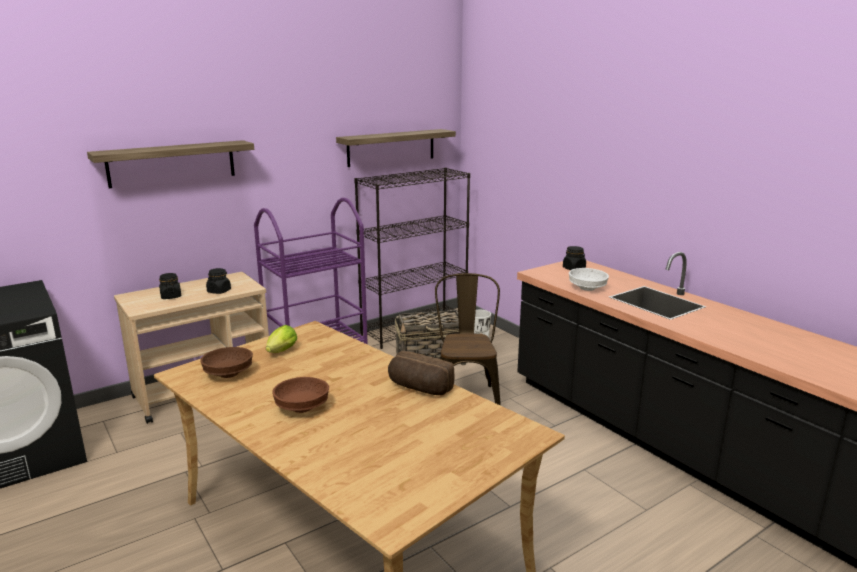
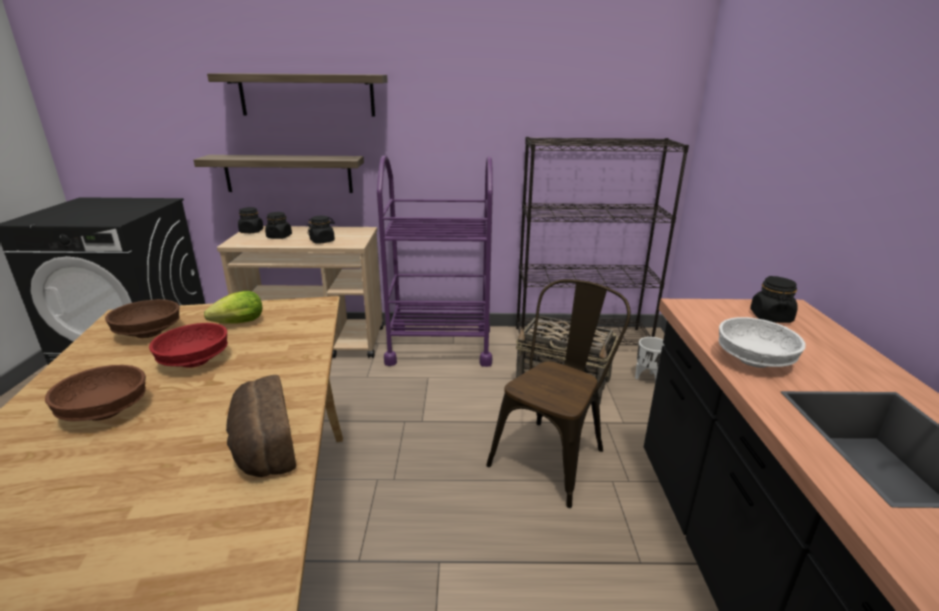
camera: 35 degrees right, 5 degrees up
(132, 298) = (251, 231): none -> black jar
(300, 374) = (196, 361): none -> red bowl
(391, 147) = (586, 102): shelf -> shelf (288, 174)

